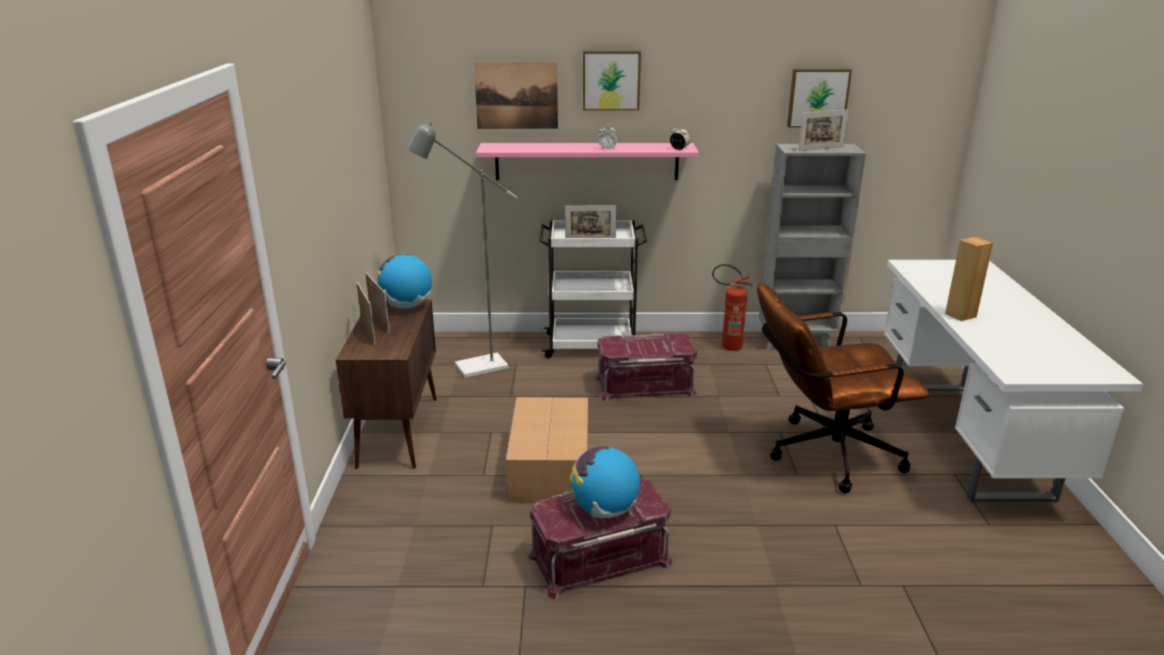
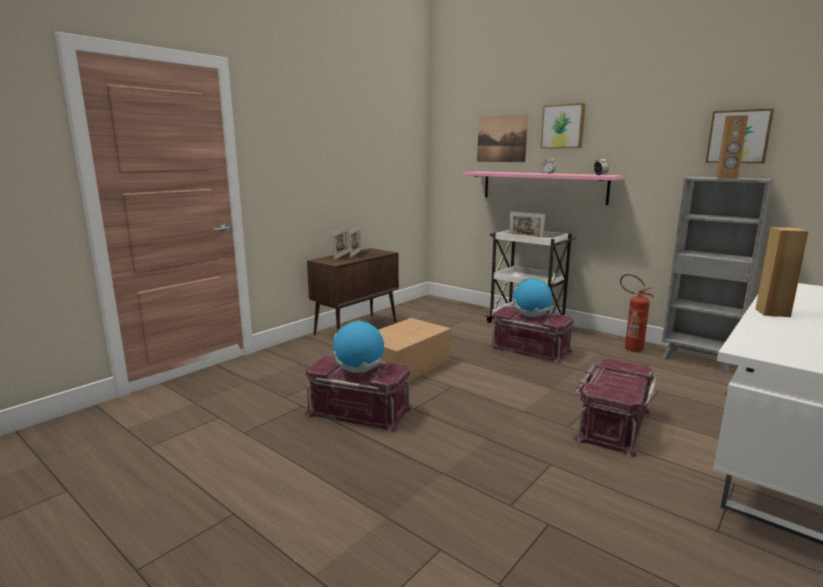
camera: 40 degrees right, 10 degrees down
(407, 306) = (380, 252): globe -> globe (531, 316)
(472, 368) = (437, 315): grey floor lamp -> none
(821, 149) = (727, 178): picture frame -> brown speaker
(823, 454) = (612, 424): brown office chair -> red storage box

